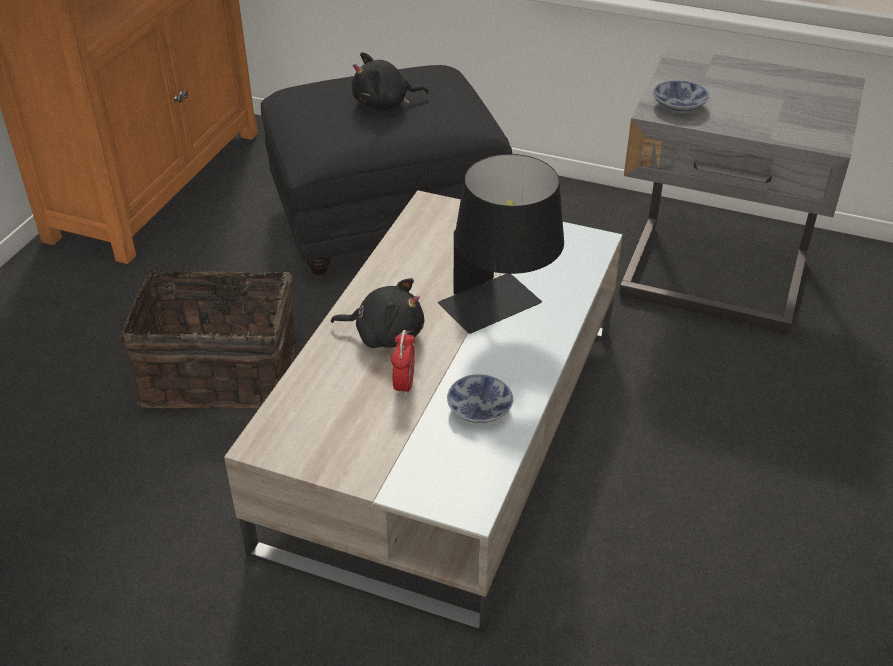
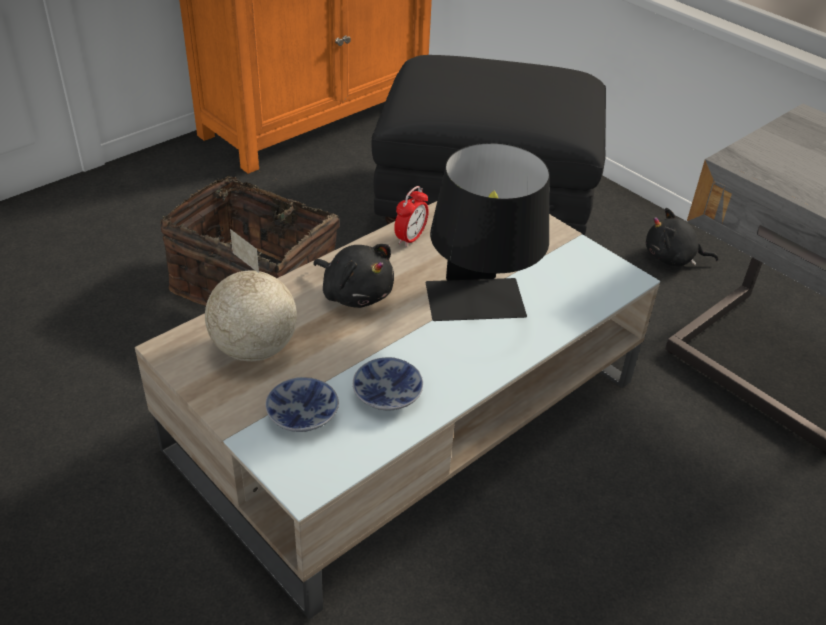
camera: 25 degrees right, 0 degrees up
(337, 416) = (254, 350): none -> globe
(385, 104) = (498, 89): black plush toy -> black plush toy (672, 258)
(404, 385) = (336, 345): alarm clock -> alarm clock (410, 238)
(681, 105) = (771, 162): bowl -> bowl (305, 416)

